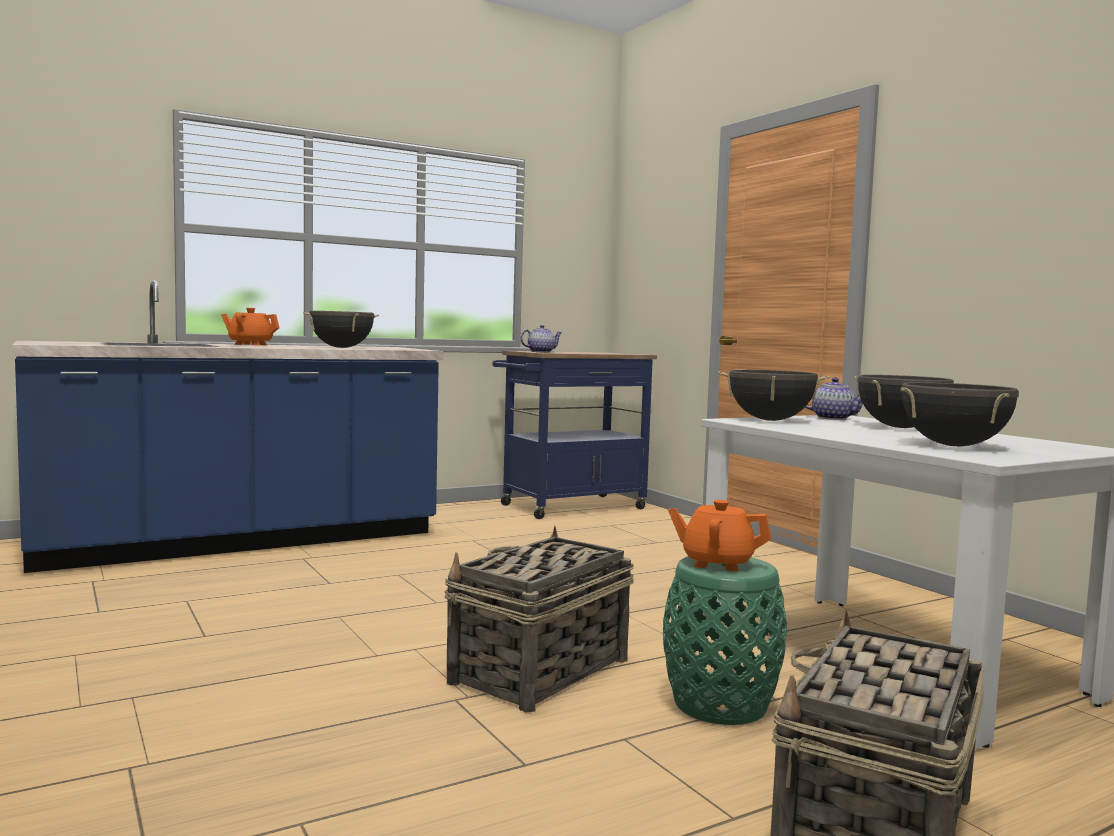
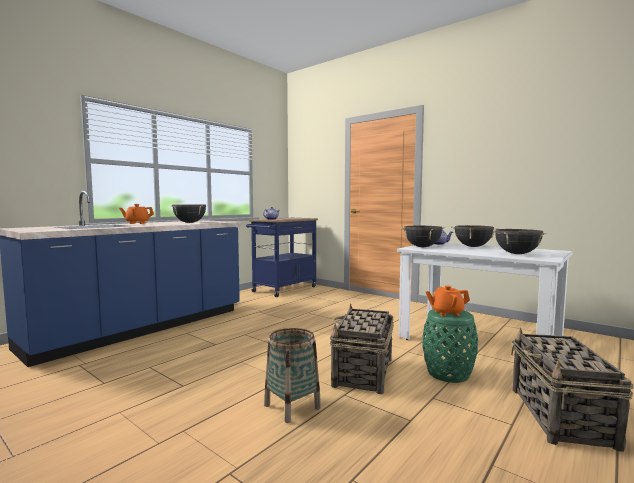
camera: 20 degrees left, 0 degrees up
(338, 699) = (292, 406): none -> basket

